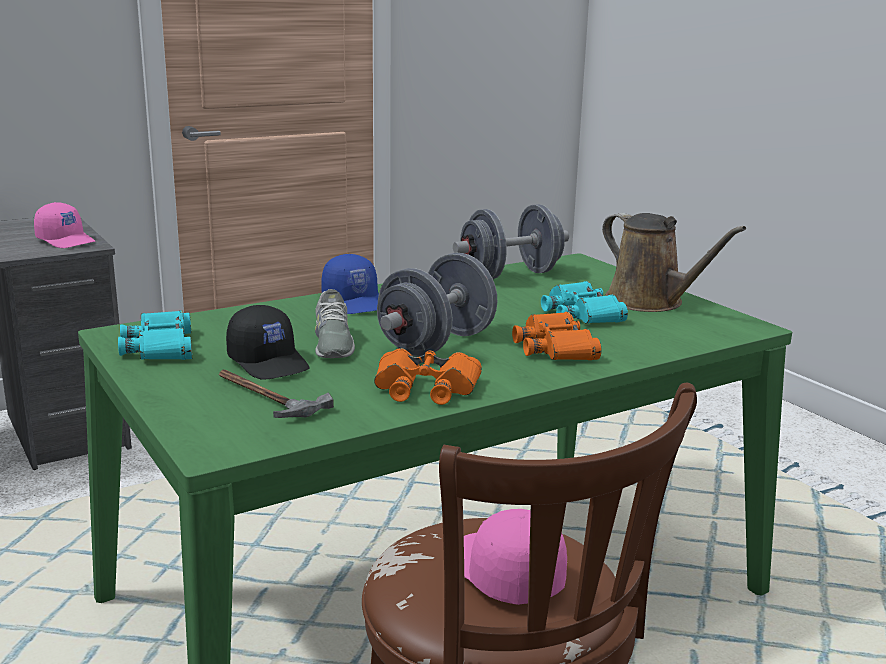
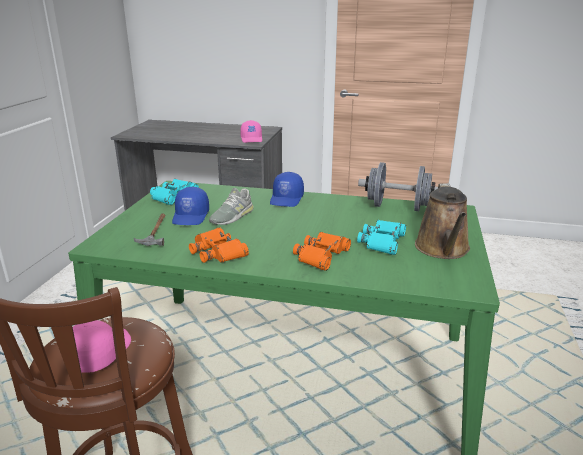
camera: 45 degrees right, 5 degrees up
(270, 362) = (191, 216): black cap -> blue cap
(437, 343) = (272, 232): grey dumbbell -> none

